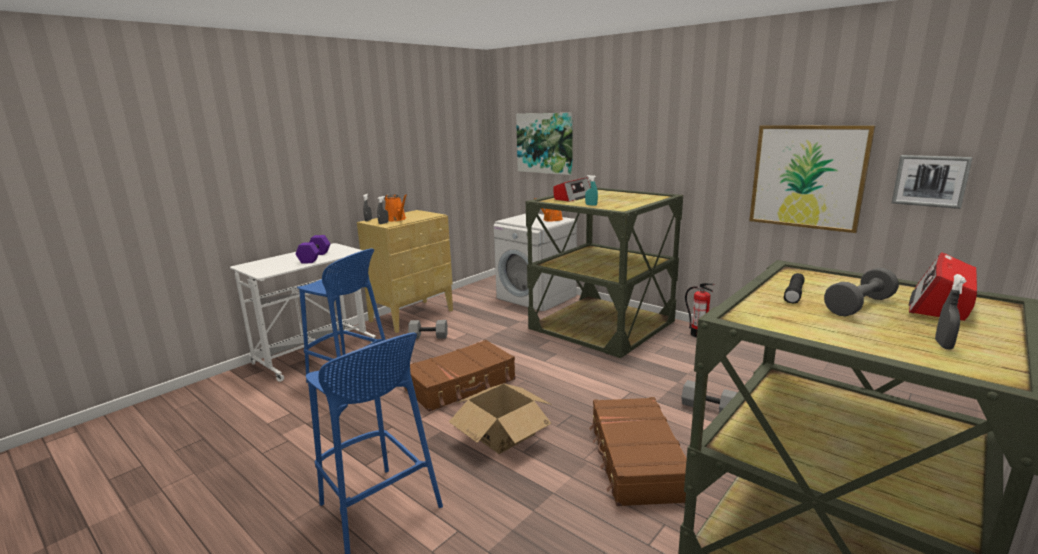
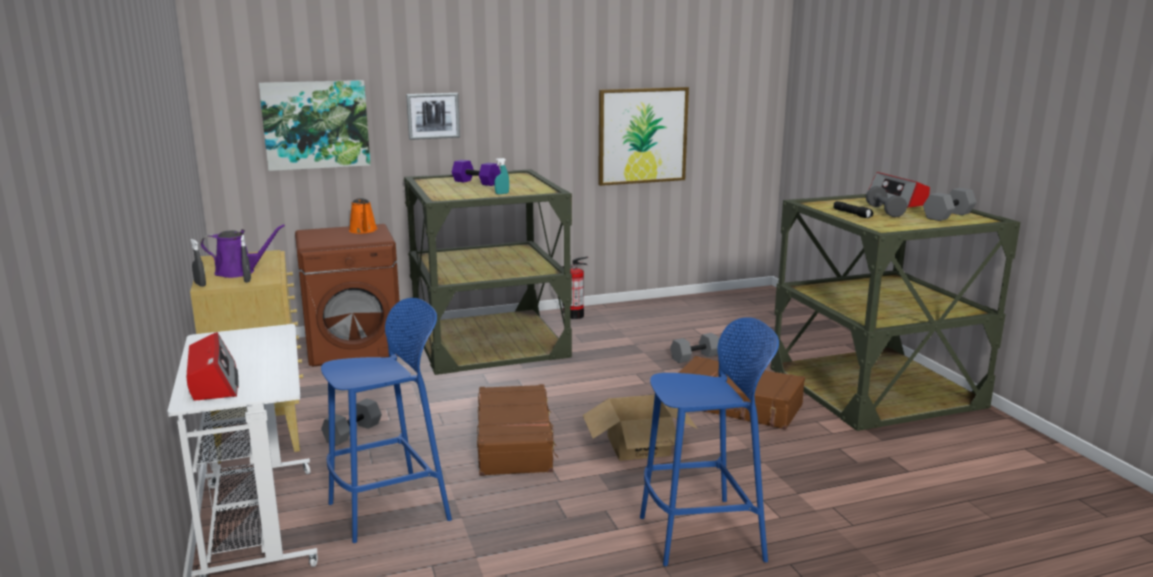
camera: 60 degrees left, 0 degrees up
(315, 257) = (257, 353): purple dumbbell -> purple dumbbell (477, 182)
(396, 219) = (239, 272): orange watering can -> purple watering can
(535, 297) = (355, 347): white washing machine -> brown washing machine
(572, 197) = (447, 191): radio -> radio (214, 382)
(930, 181) = (725, 129): picture -> picture (433, 115)
(943, 345) = (948, 216): grey spray bottle -> grey dumbbell

